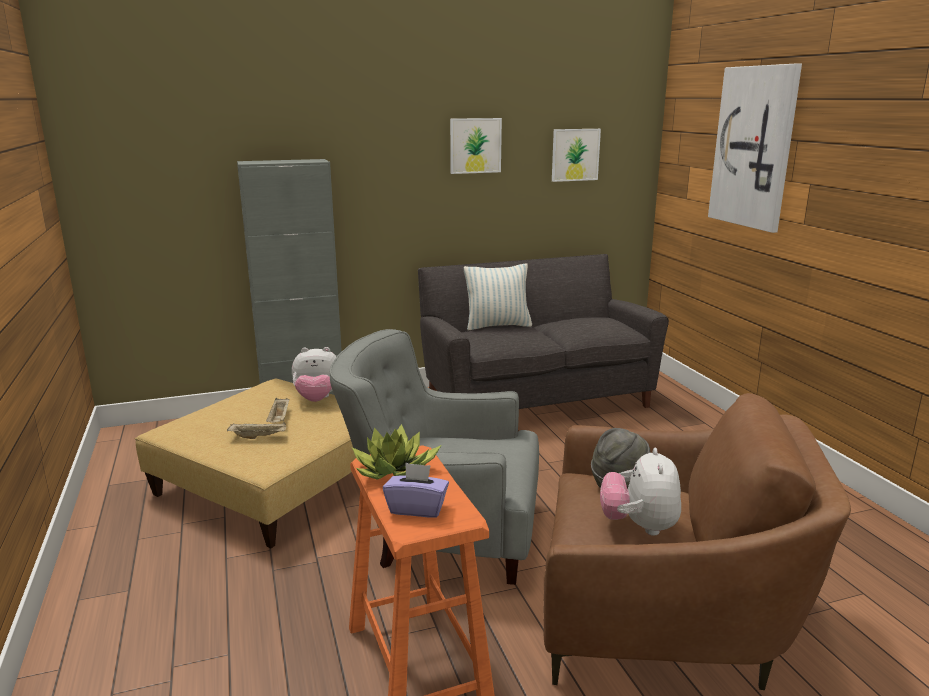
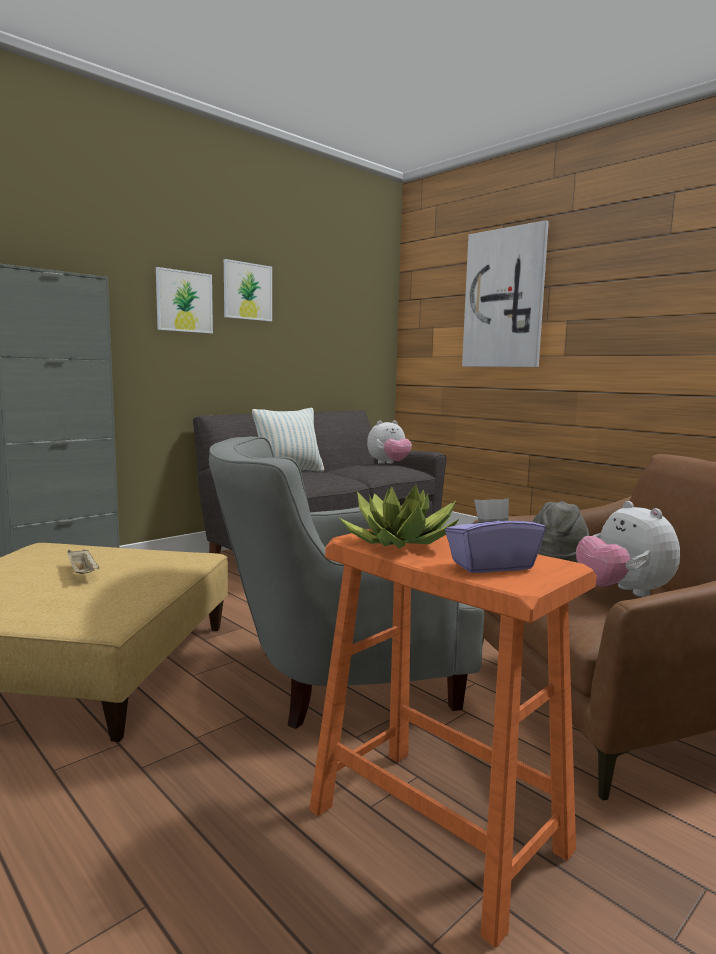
camera: 25 degrees left, 10 degrees down
(259, 437) = (69, 592): beige tray -> none
(317, 399) = (117, 553): plush toy -> plush toy (389, 464)
(575, 155) = (334, 313): picture -> picture (184, 301)

